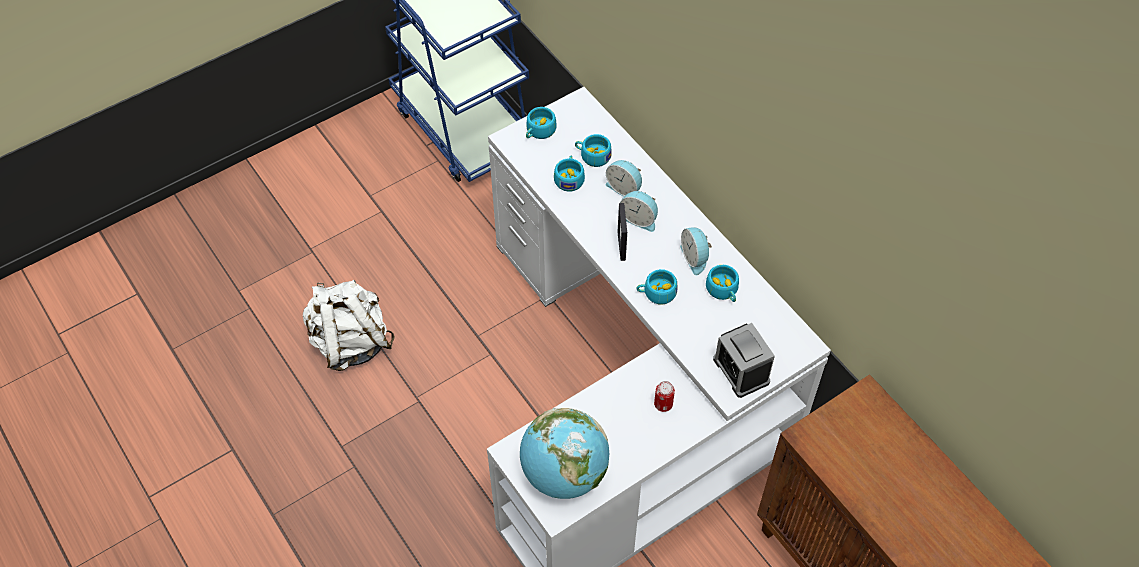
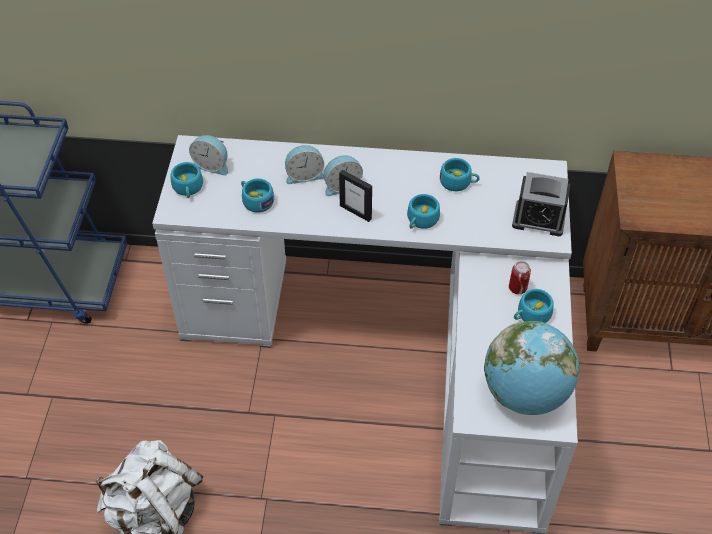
camera: 50 degrees left, 5 degrees down
(592, 155) = (251, 173): turquoise cup -> turquoise cup (530, 315)
(695, 258) = (412, 178): alarm clock -> alarm clock (212, 165)

